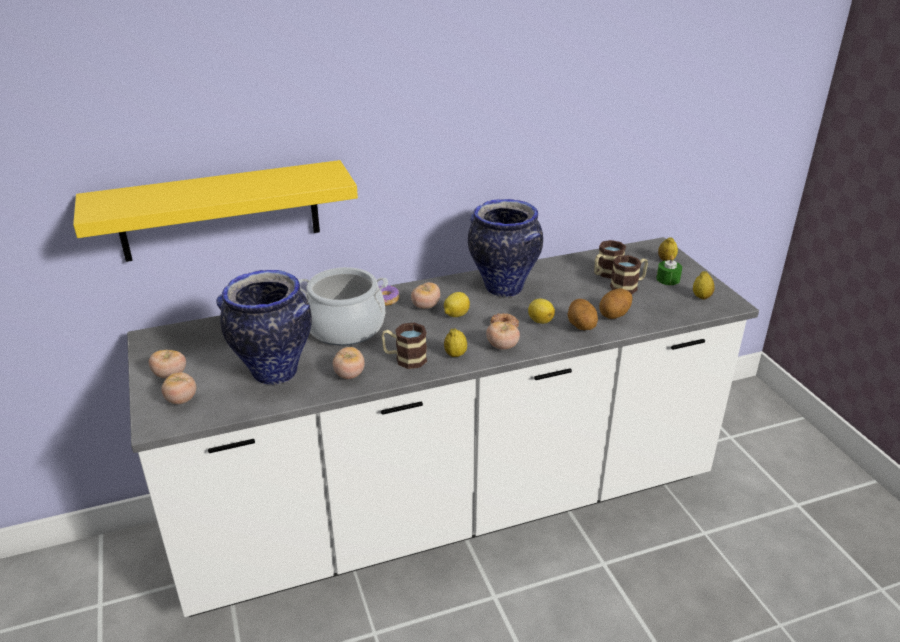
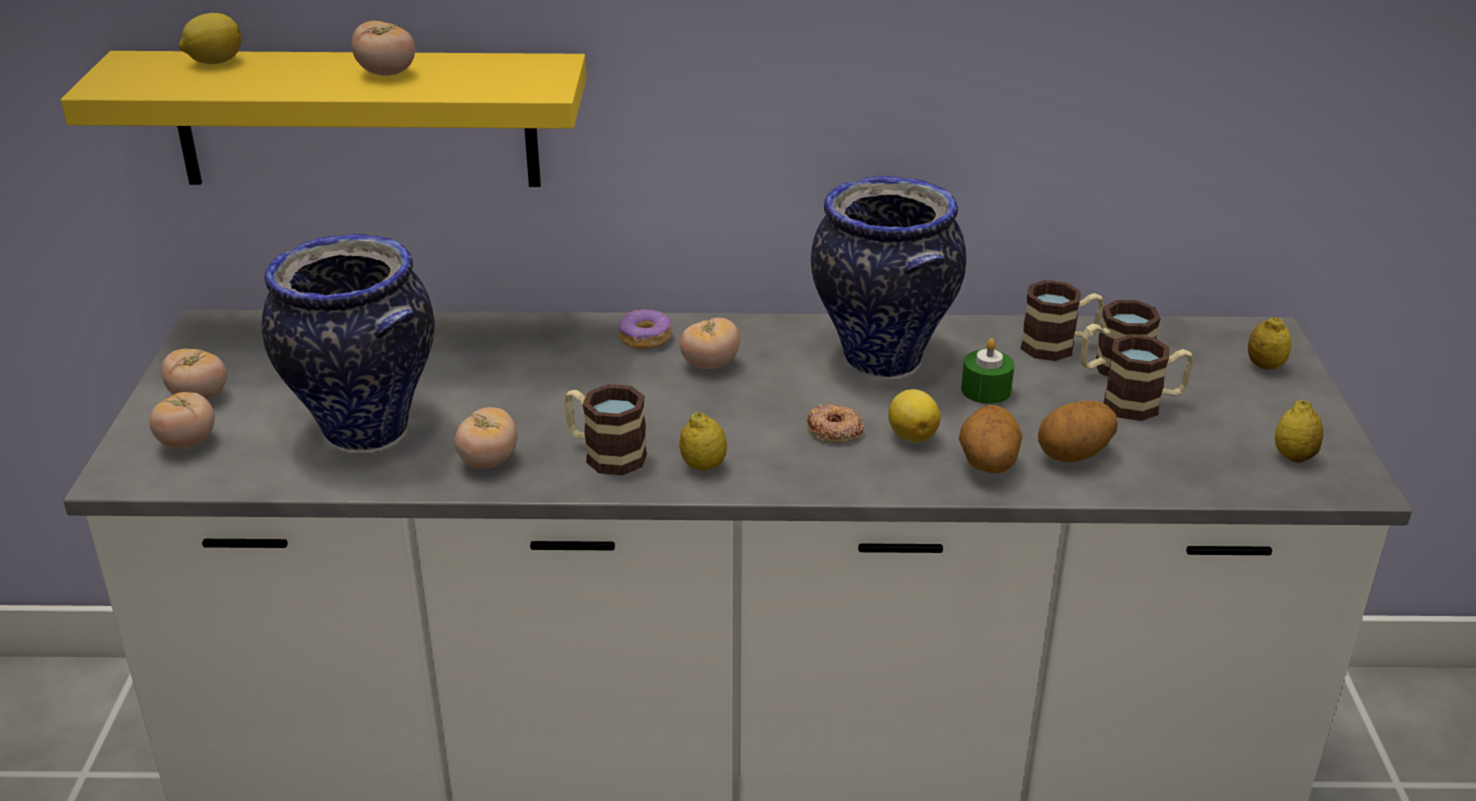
camera: 20 degrees right, 0 degrees up
(345, 328) = (539, 375): cooking pot -> none
(456, 315) = (755, 391): lemon -> lemon (214, 62)
(502, 346) = (803, 470): tomato -> tomato (386, 73)
(576, 267) = (1059, 346): none -> mug
(668, 279) = (1242, 405): green candle -> green candle (986, 390)

